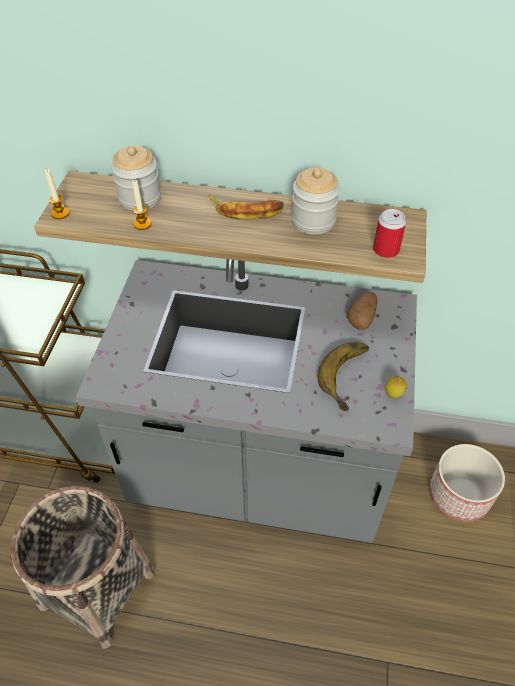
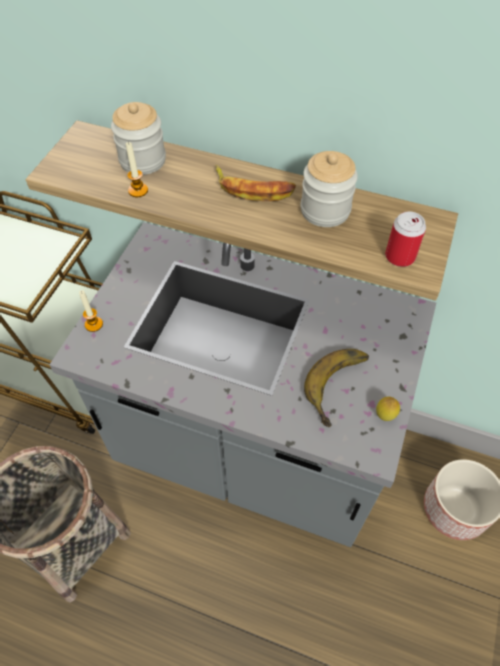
camera: 10 degrees right, 5 degrees up
(60, 213) = (55, 167): candle -> candle (94, 324)
(362, 318) = (369, 321): potato -> none

